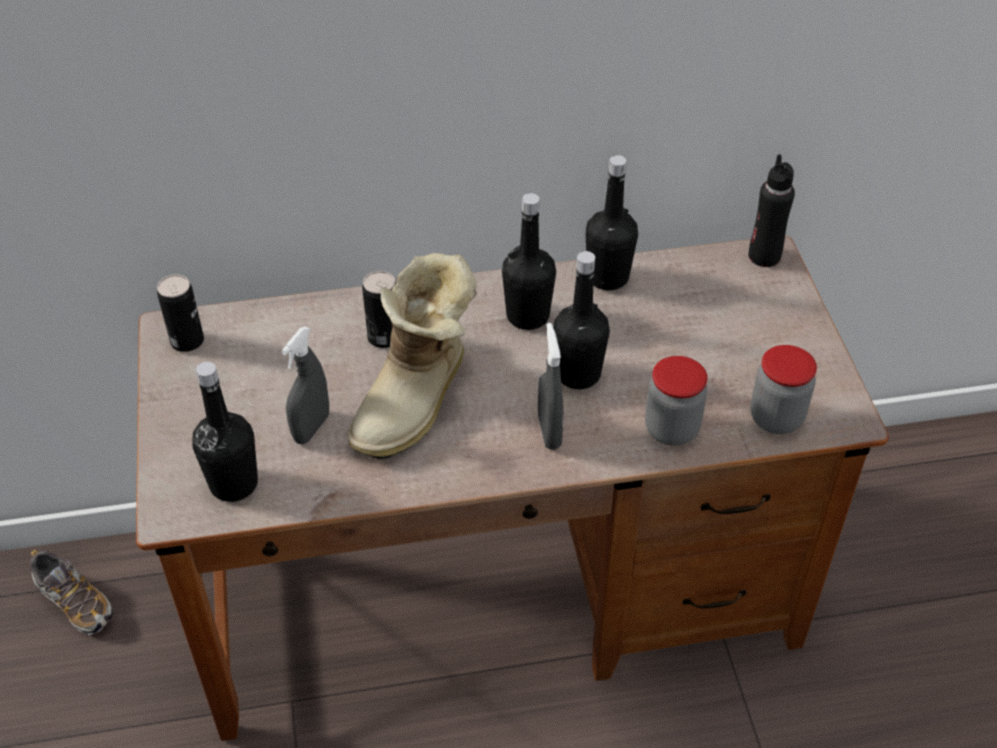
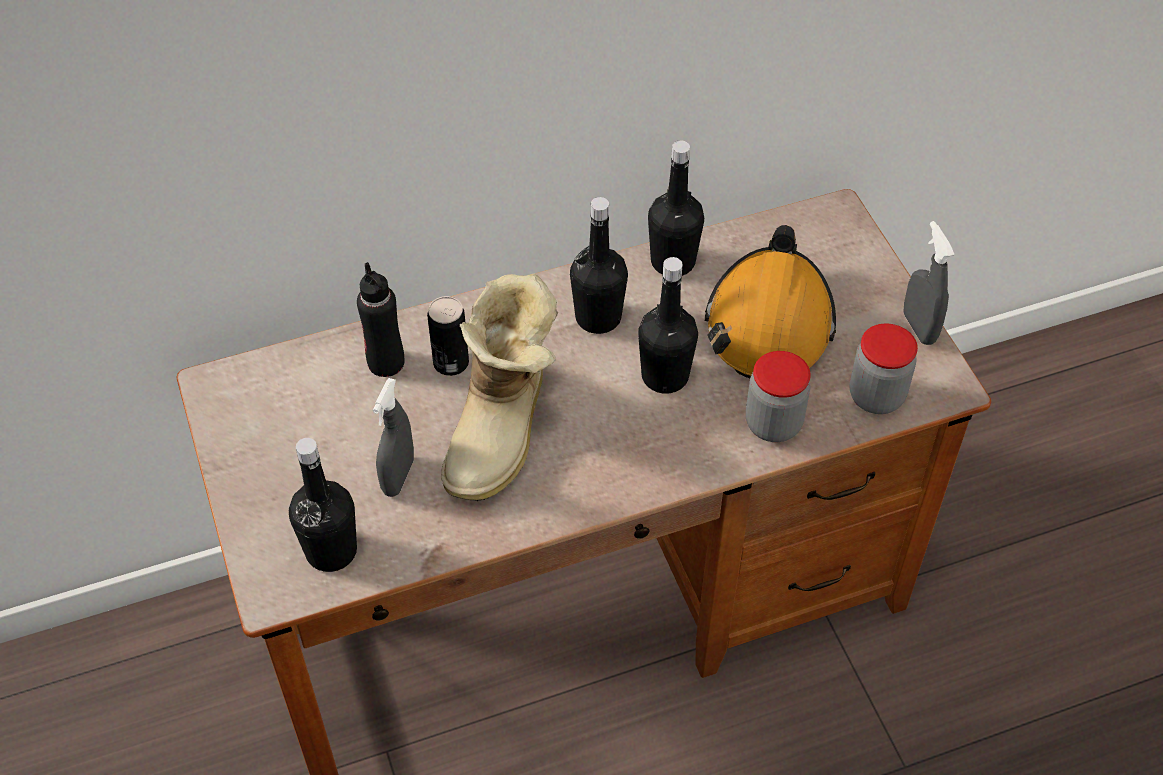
camera: 10 degrees left, 5 degrees up
(75, 602) = (122, 681): shoe -> none
(187, 341) = (238, 396): can -> none
(549, 432) = (649, 445): grey spray bottle -> grey spray bottle (919, 328)
(686, 340) = (769, 323): none -> orange hard hat
(764, 256) = (831, 216): black bottle -> black bottle (386, 362)

